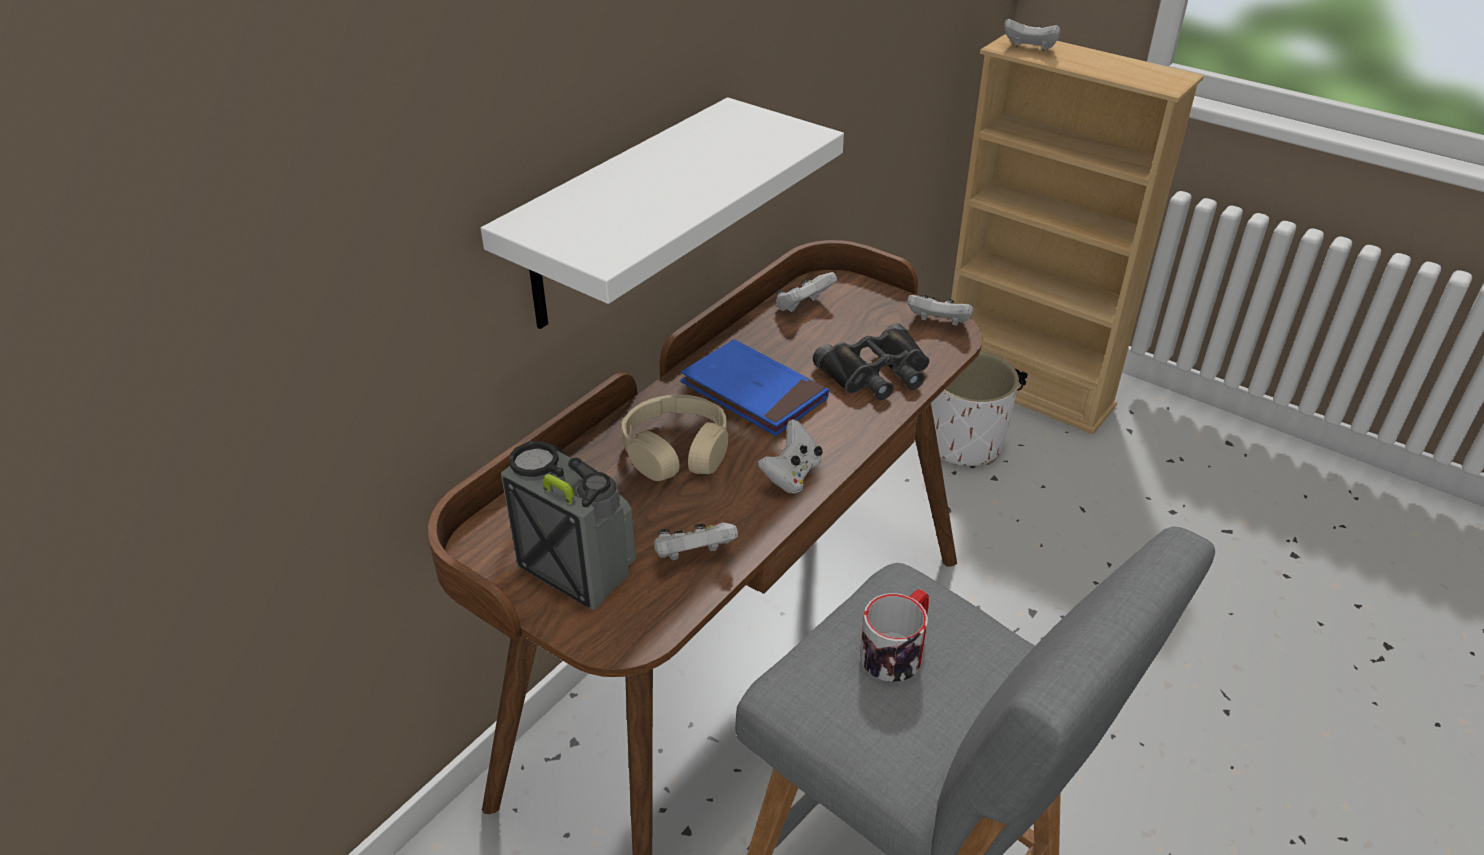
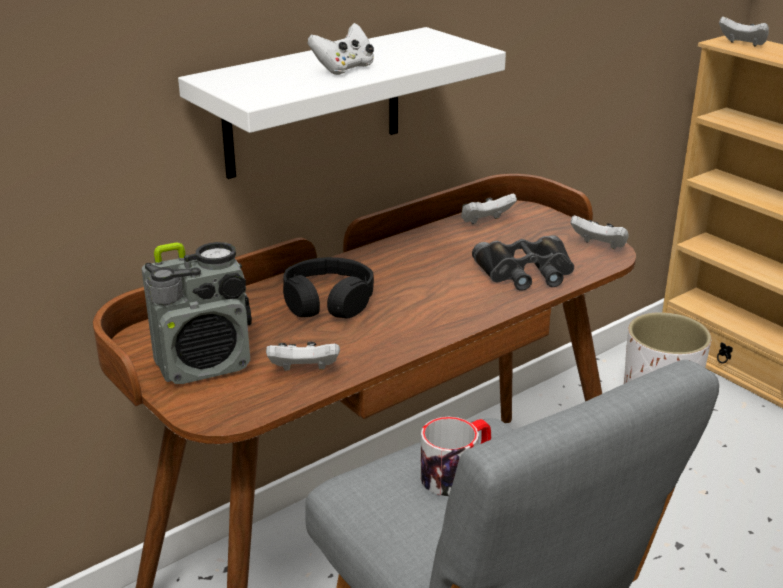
camera: 15 degrees right, 10 degrees down
(575, 568) = (205, 364): radio -> radio turned 105 degrees clockwise
(676, 451) = (328, 301): beige headphones -> black headphones
(753, 392) = (413, 272): blue book -> none
(791, 475) = (415, 330): white game controller -> white game controller (344, 69)

